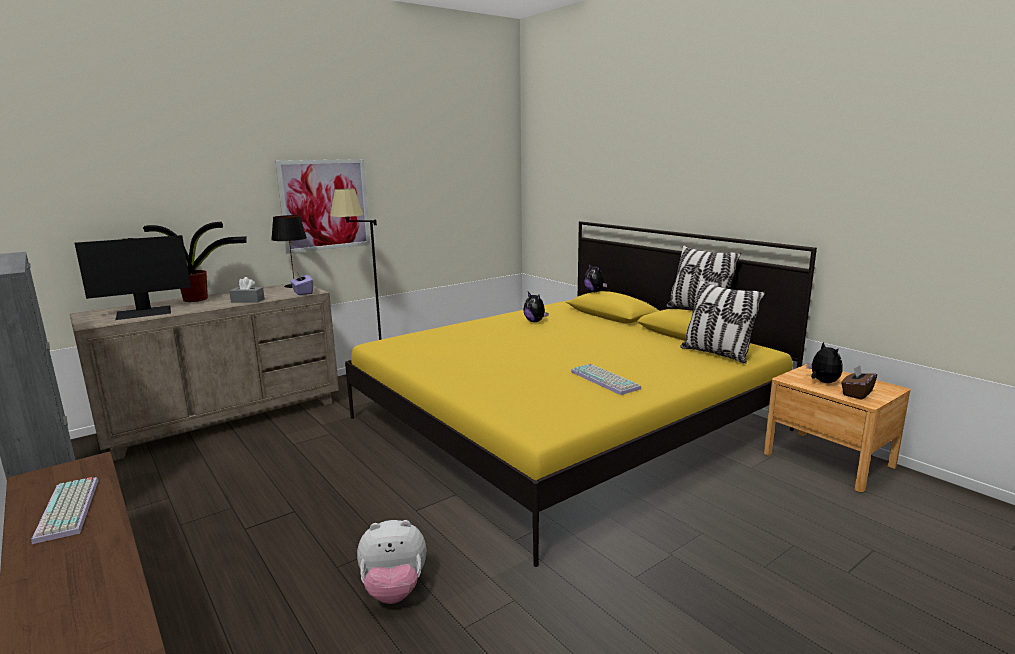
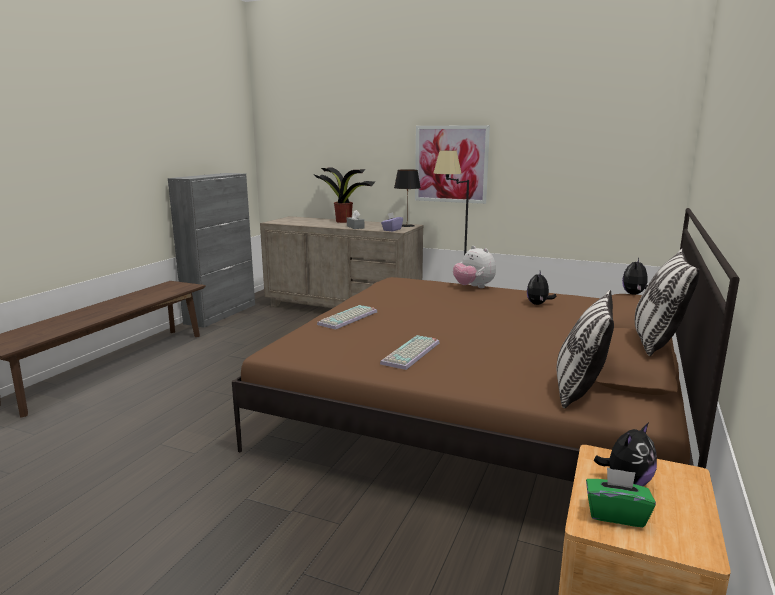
camera: 60 degrees right, 0 degrees up
(70, 510) = (144, 297): keyboard -> keyboard (348, 318)
(144, 313) = (304, 222): monitor -> none
(394, 591) = (188, 412): plush toy -> plush toy (473, 287)
(565, 424) = (480, 409): yellow bed -> brown bed
(856, 393) = (616, 514): brown tissue box -> green tissue box

